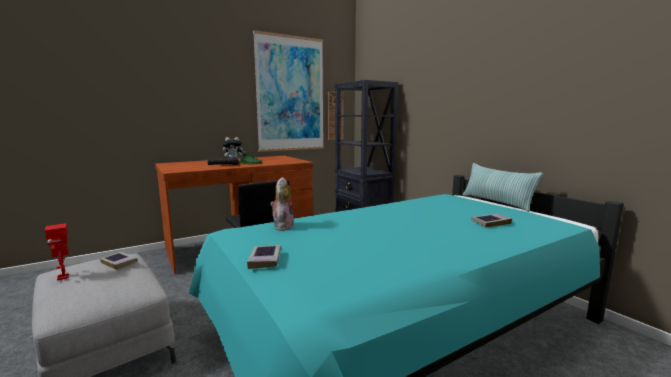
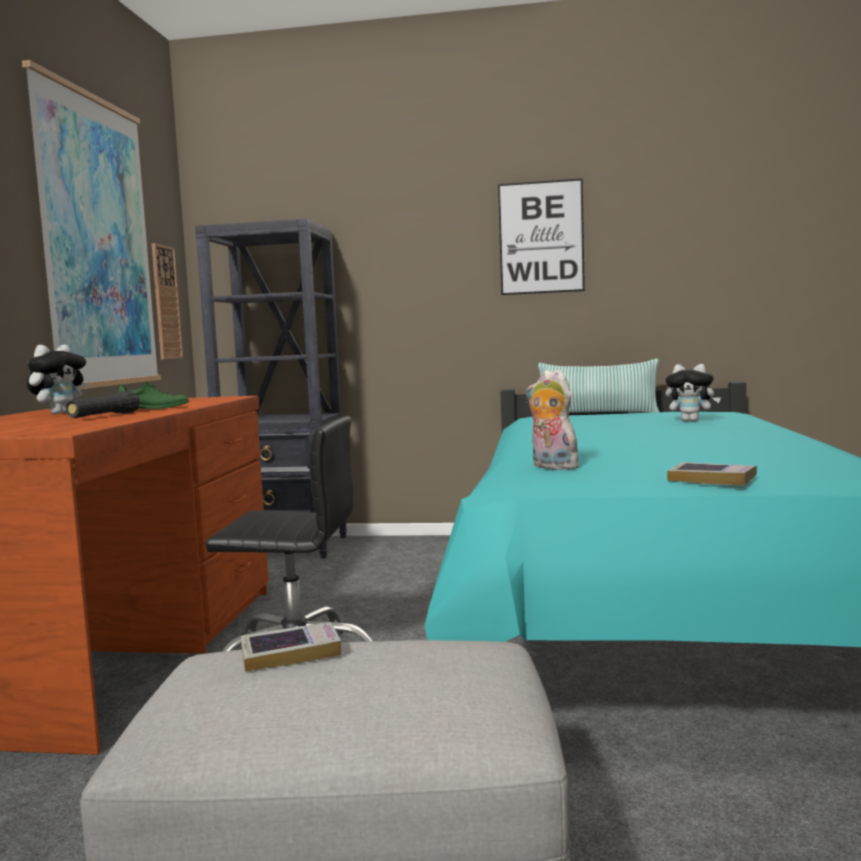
camera: 50 degrees left, 5 degrees down
(64, 277) = (273, 714): toy robot -> none
(490, 223) = (691, 421): book -> plush toy
(492, 83) = (541, 237): none -> picture

